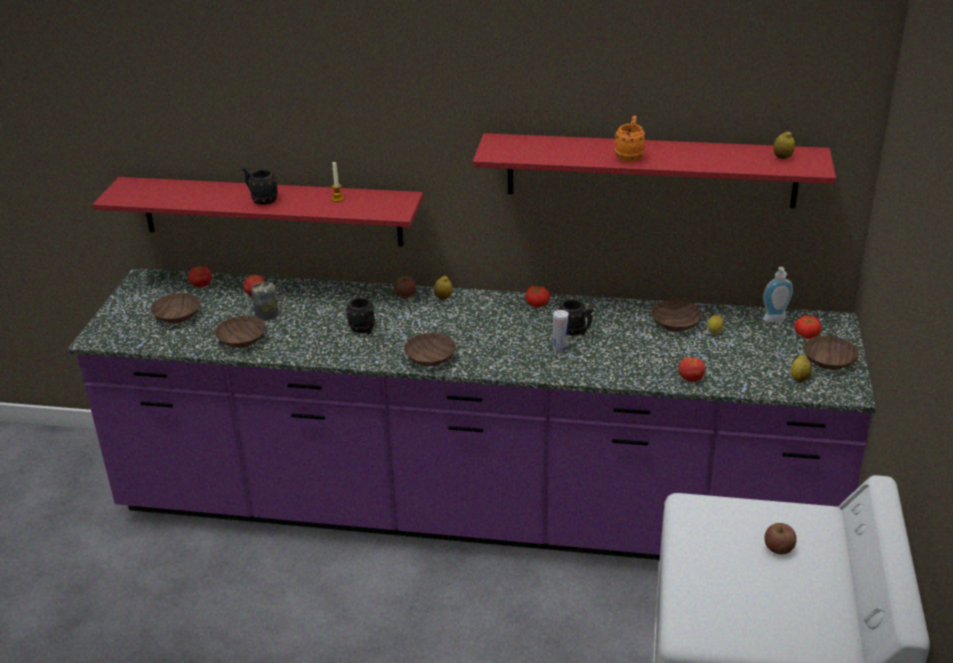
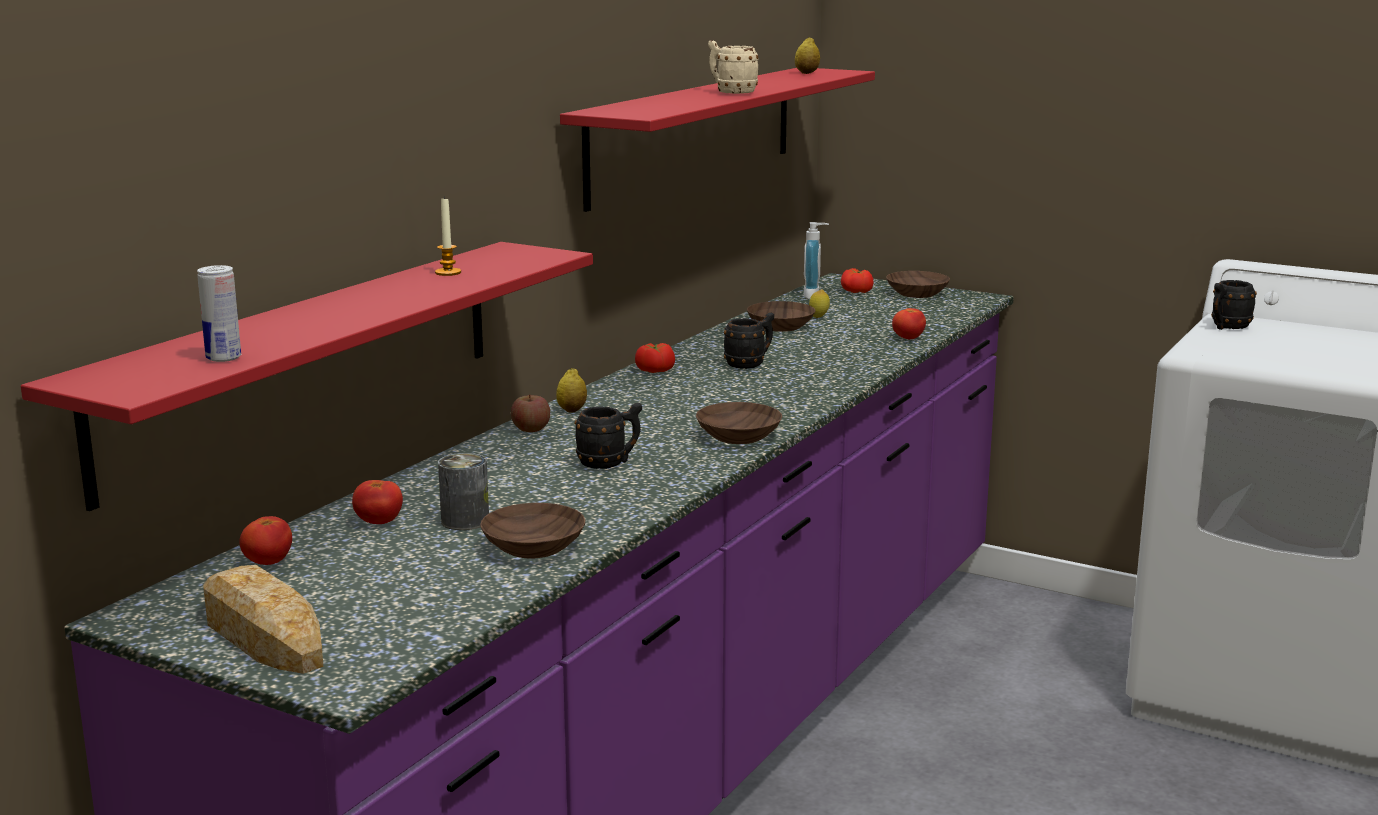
camera: 70 degrees left, 15 degrees down
(132, 308) = (262, 635): none -> bread
(178, 315) = (362, 593): brown bowl -> none
(261, 200) = (367, 306): black mug -> black mug (1227, 327)
(560, 348) = (782, 375): can -> can (223, 358)
(629, 156) = (731, 92): orange mug -> beige mug
(778, 548) = (1277, 337): apple -> none
(799, 379) = (942, 307): lemon -> none

